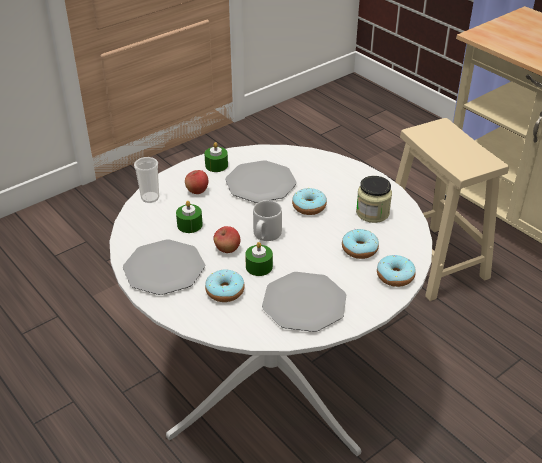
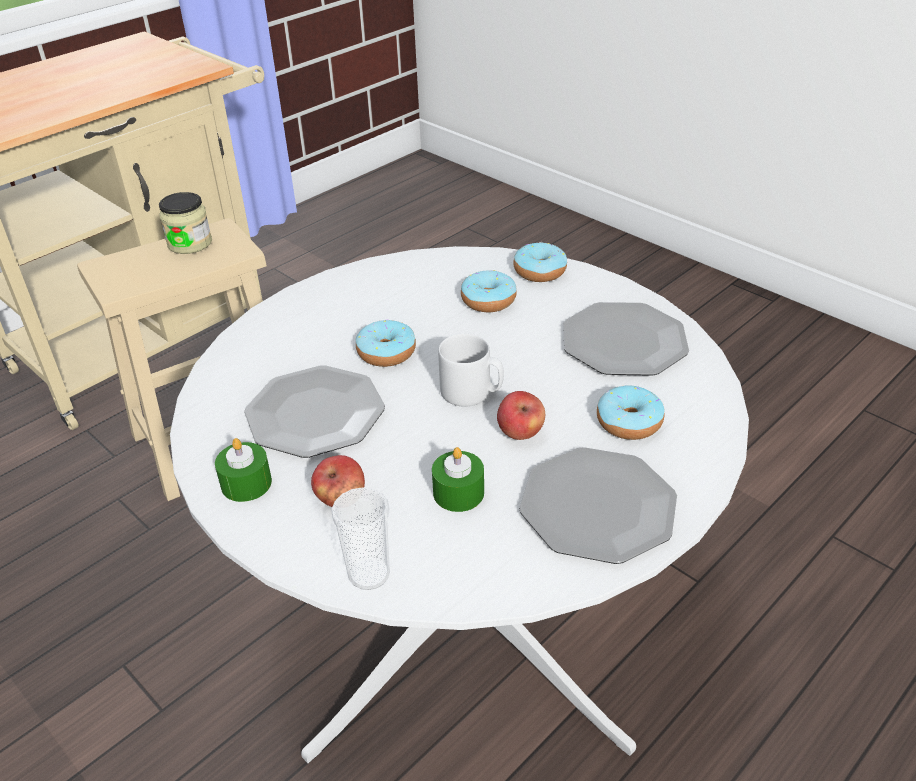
camera: 95 degrees left, 0 degrees up
(259, 267) = (556, 392): green candle -> none
(372, 213) = (397, 292): jar -> jar (190, 243)

